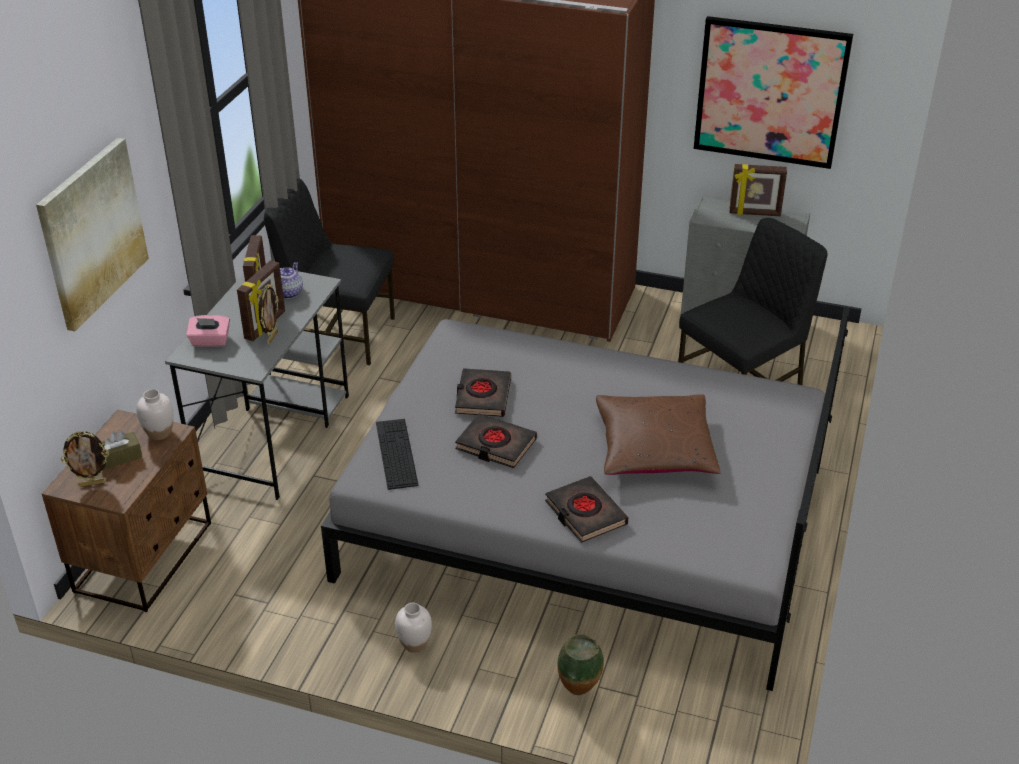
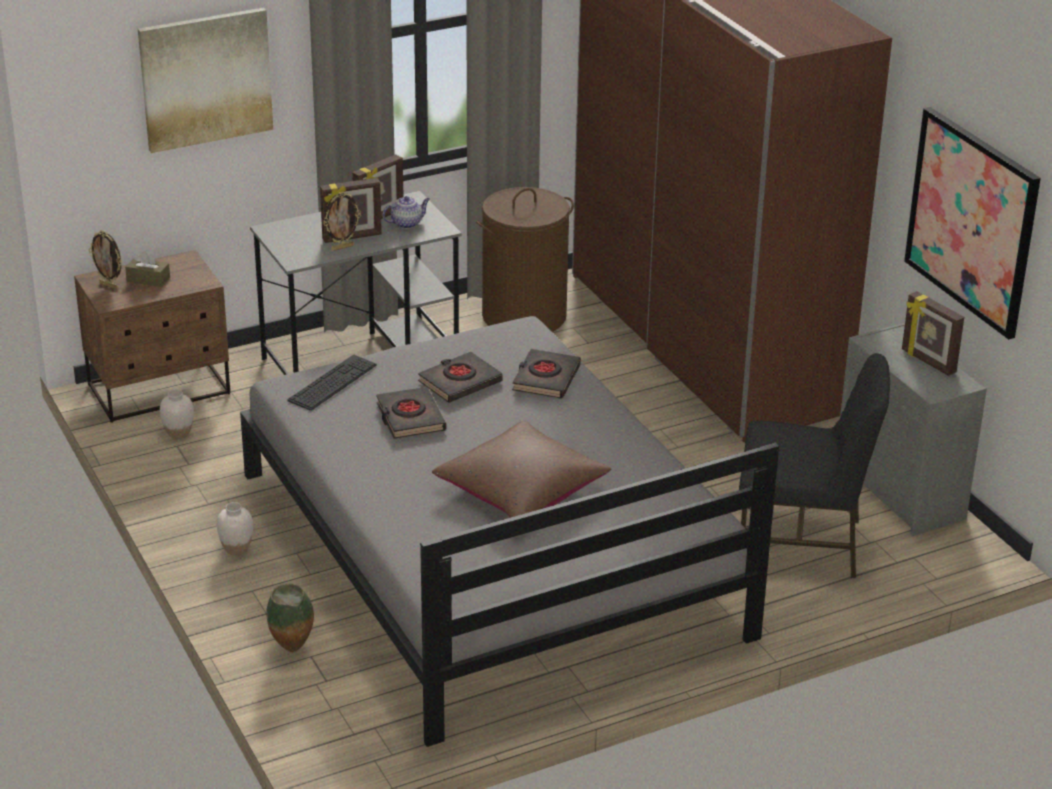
camera: 45 degrees right, 5 degrees down
(159, 433) = (195, 278): white vase -> white vase (178, 433)
(210, 341) = (298, 229): pink tissue box -> none
(338, 334) = (524, 316): black chair -> brown laundry basket
(585, 513) = (390, 496): black book -> black book (545, 379)

